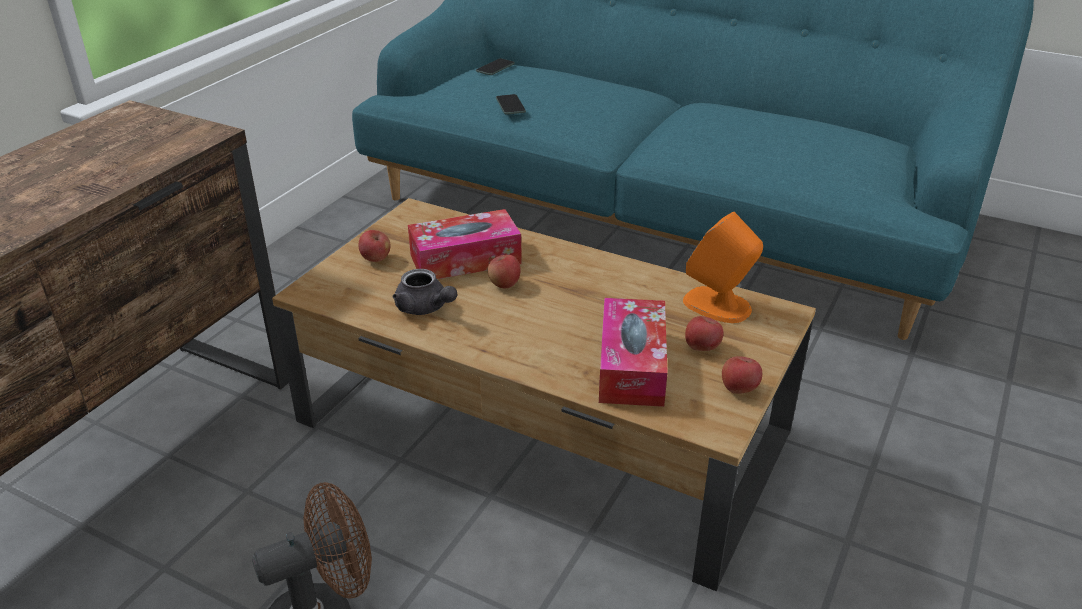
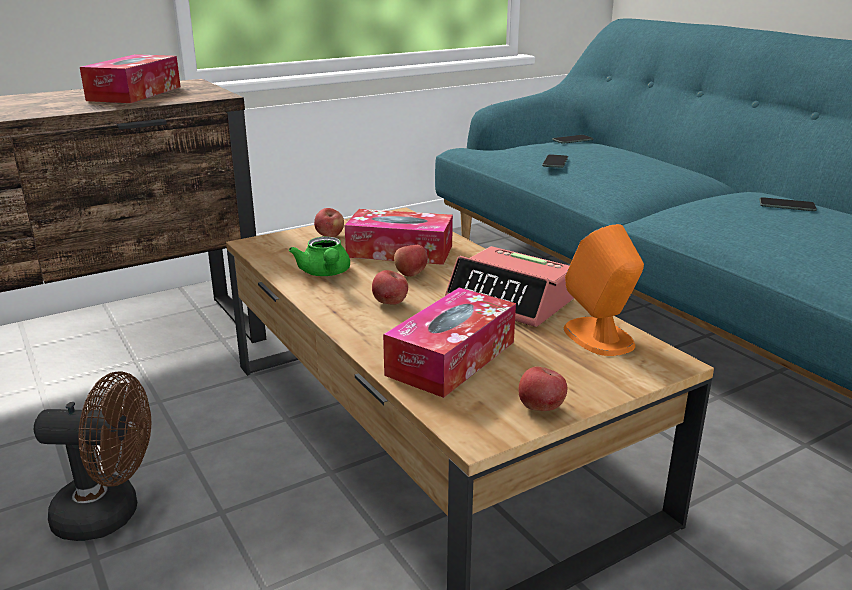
camera: 30 degrees right, 10 degrees down
(100, 151) = (135, 93): none -> tissue box
(425, 308) = (325, 273): grey teapot -> green teapot
(618, 288) = (511, 300): none -> alarm clock
(702, 347) = (541, 364): apple -> apple (390, 303)
(747, 120) = (787, 205): none -> phone

